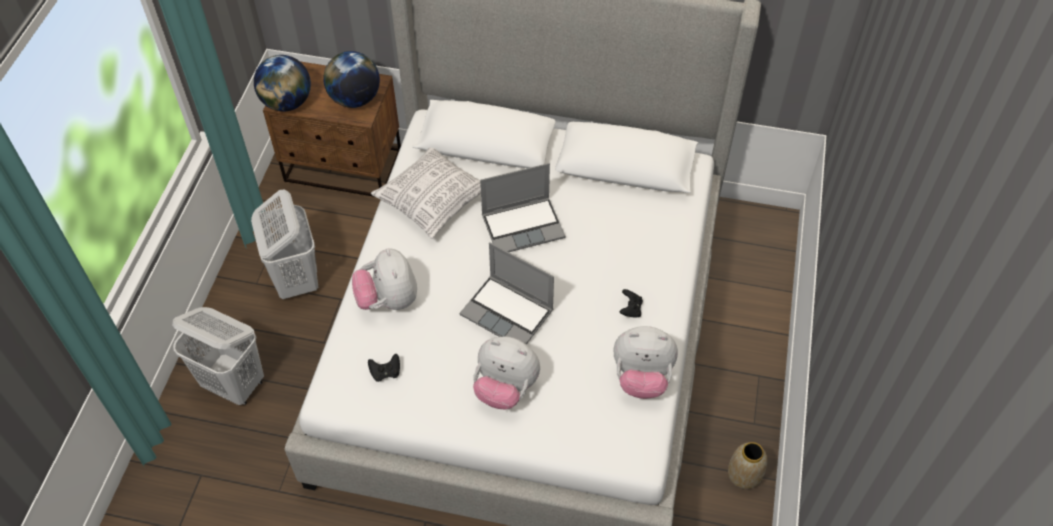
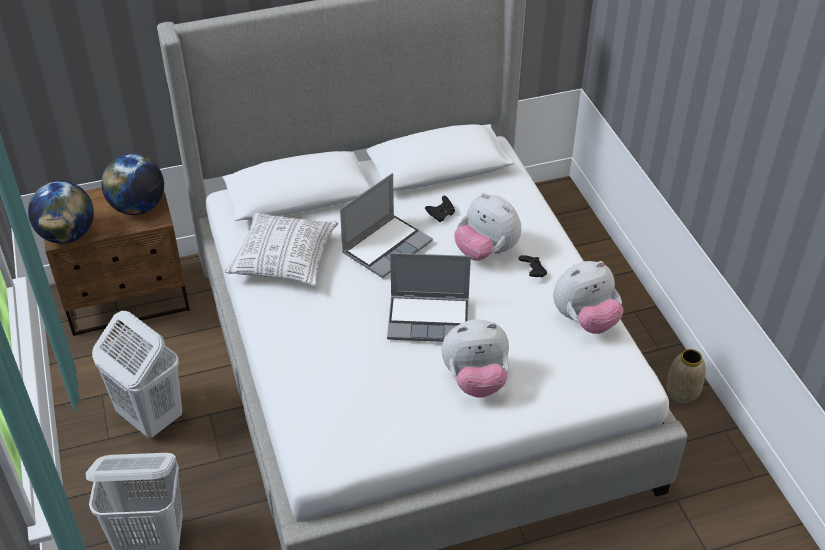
camera: 30 degrees left, 10 degrees down
(385, 372) = (354, 417): black game controller -> black game controller (441, 215)
(388, 300) = (307, 357): plush toy -> plush toy (486, 251)

